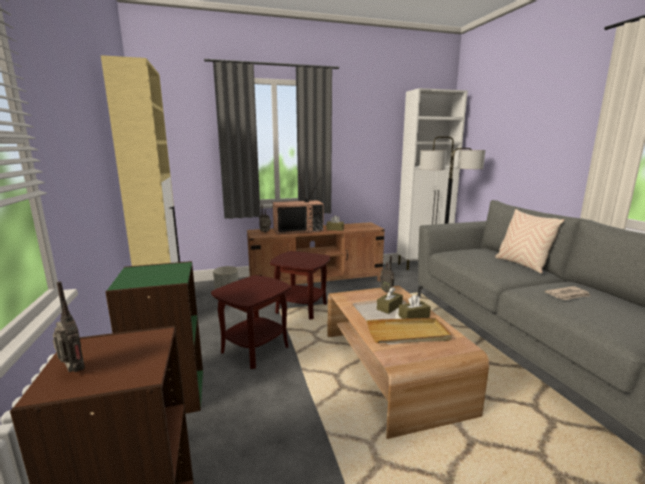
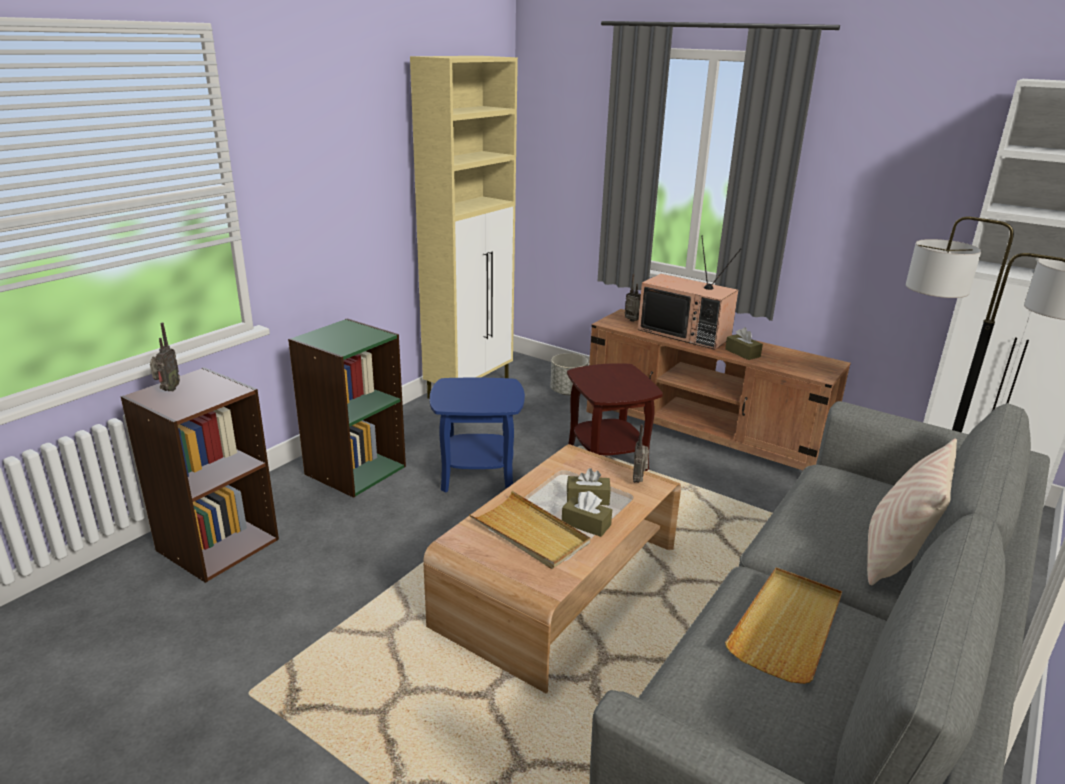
camera: 50 degrees right, 10 degrees up
(255, 349) = (478, 474): brown side table -> blue side table
(568, 295) = (787, 627): newspaper -> beige tray

